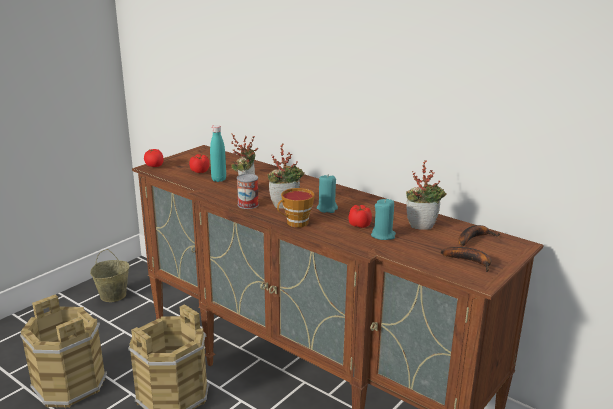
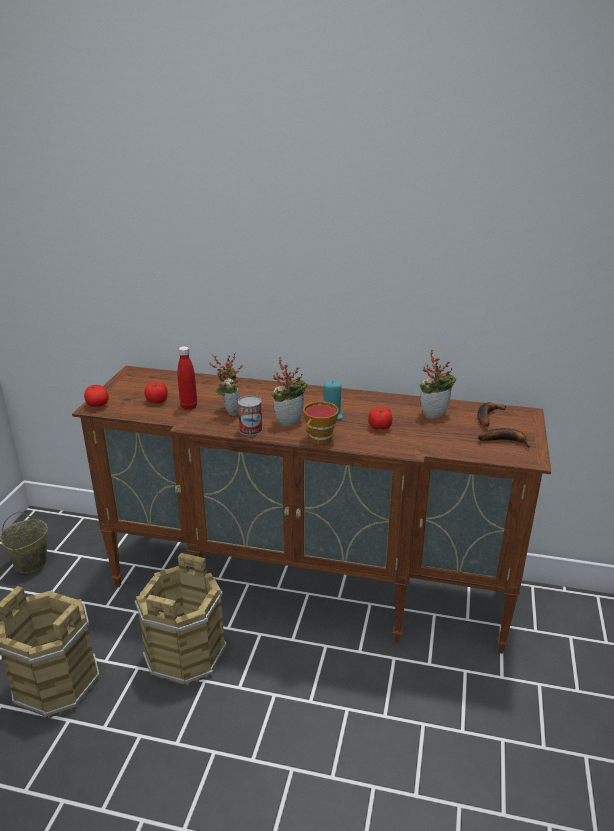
camera: 25 degrees left, 5 degrees up
(218, 179) = (189, 406): turquoise bottle -> red bottle
(383, 235) = (410, 433): turquoise candle -> none

